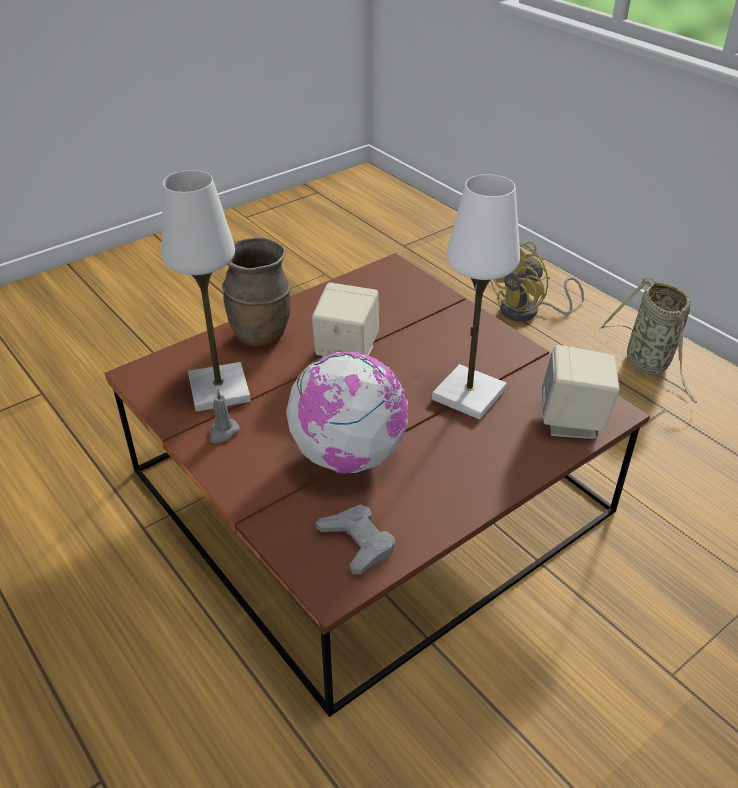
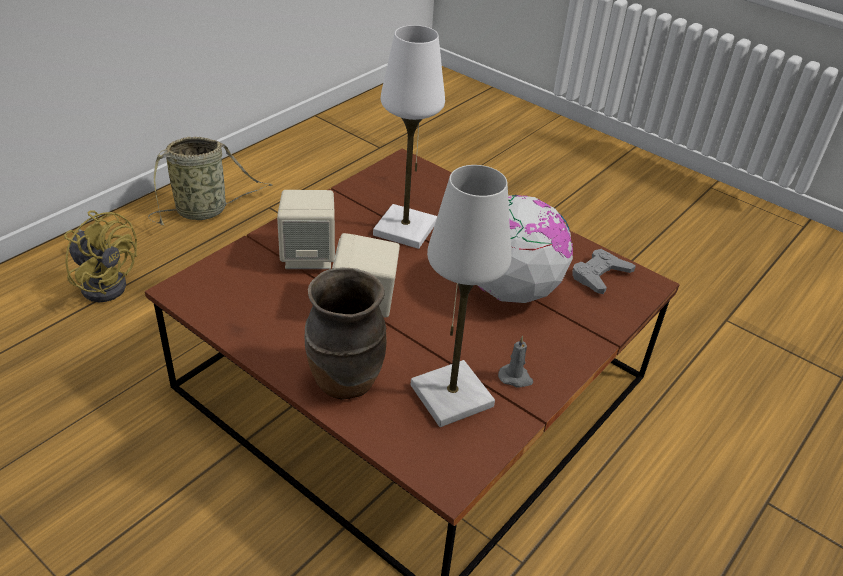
camera: 105 degrees left, 0 degrees up
(572, 421) = (422, 179): beige speaker -> beige speaker (309, 256)

